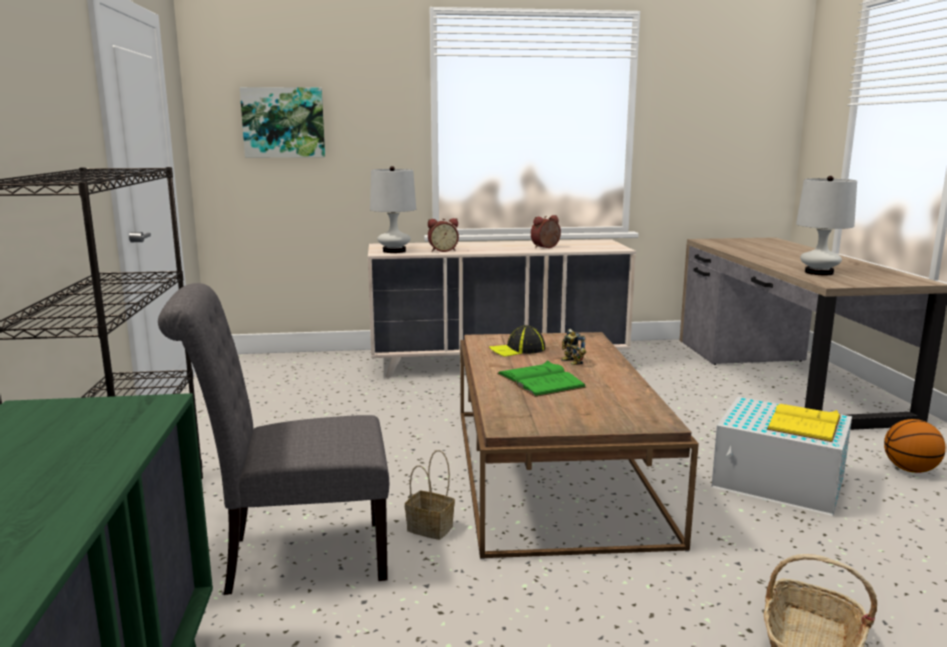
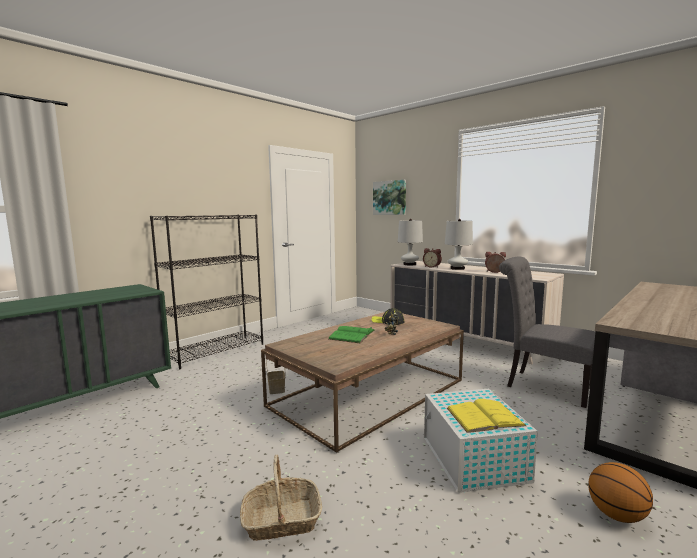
camera: 50 degrees right, 5 degrees down
(295, 557) = (227, 377): grey chair -> grey chair (544, 386)
(819, 272) = (648, 315): white table lamp -> white table lamp (457, 268)

